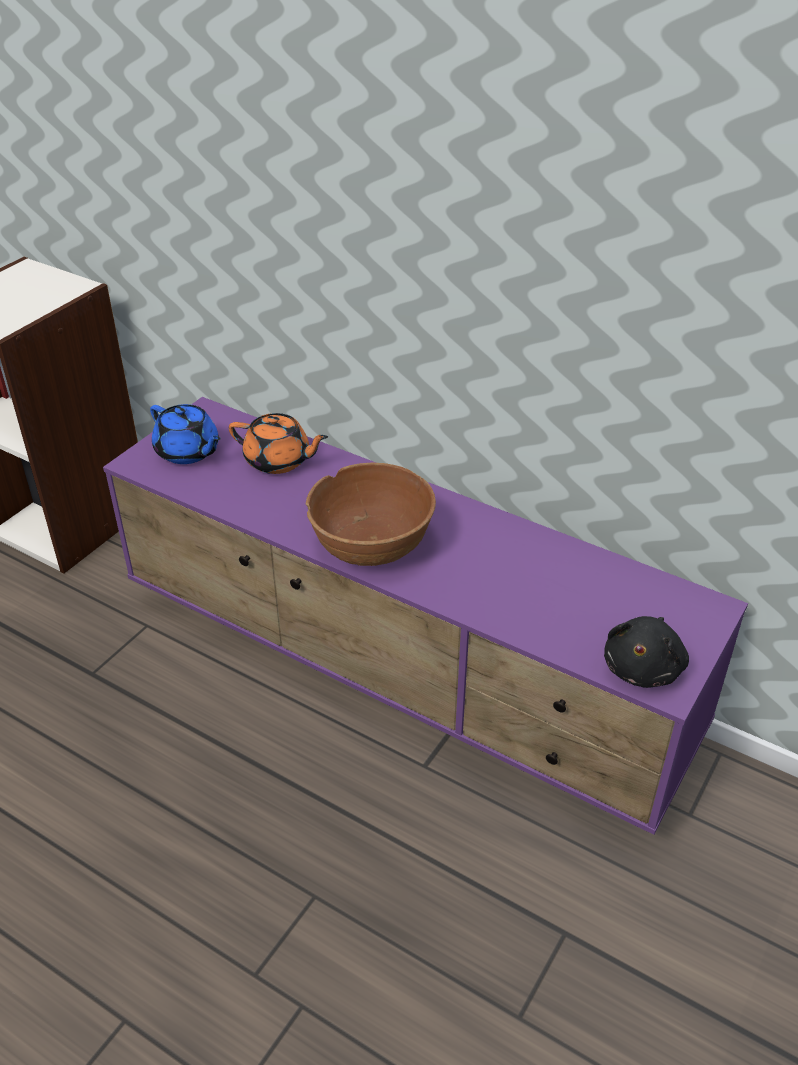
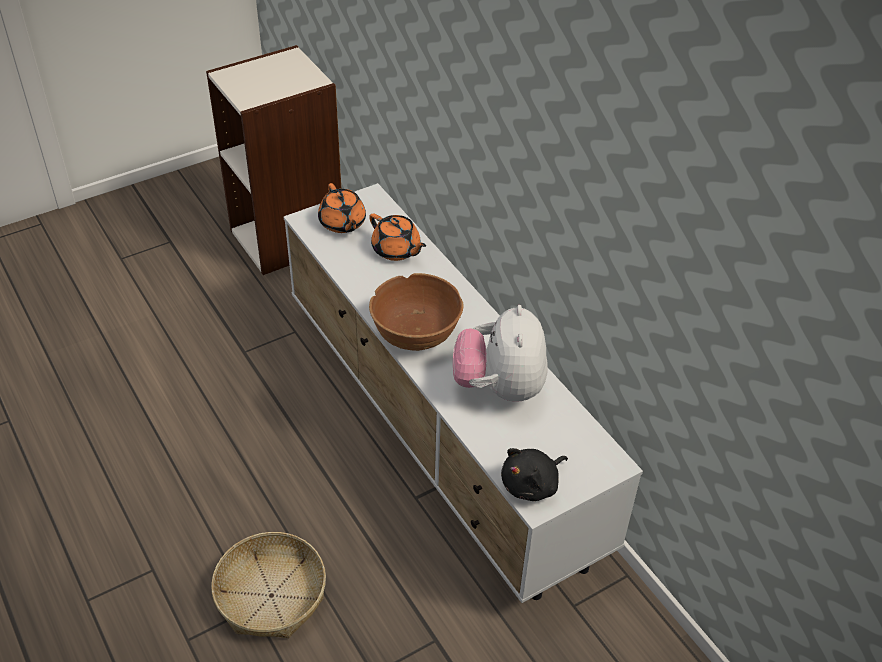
camera: 25 degrees right, 5 degrees up
(188, 452) = (342, 223): blue teapot -> orange teapot
(317, 977) = (270, 595): none -> basket
(402, 677) = (439, 432): purple tv stand -> white tv stand
(518, 571) = (499, 387): none -> plush toy

